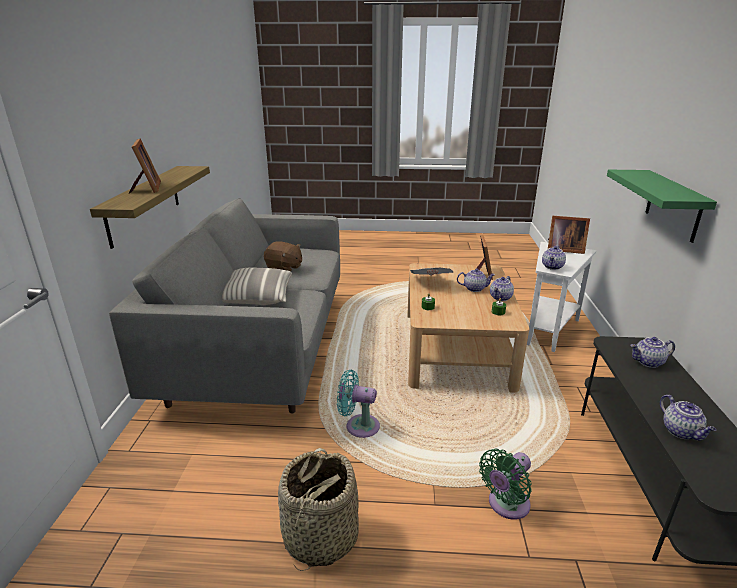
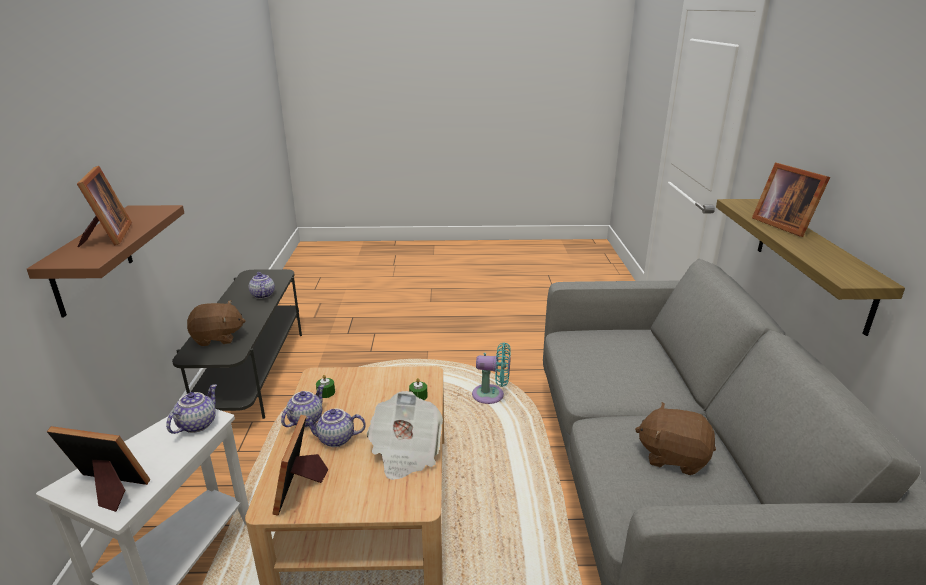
camera: 175 degrees right, 0 degrees up
(256, 298) = (653, 384): pillow -> none
(319, 536) = (500, 334): basket -> none
(506, 505) = (377, 352): green fan -> none
(648, 362) = (218, 338): teapot -> brown plush toy
(651, 180) = (107, 236): none -> picture frame
(673, 205) = (92, 260): green shelf -> brown shelf

